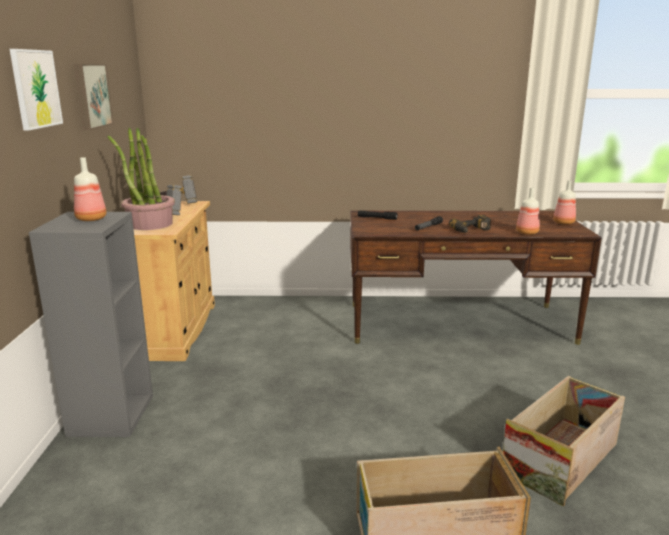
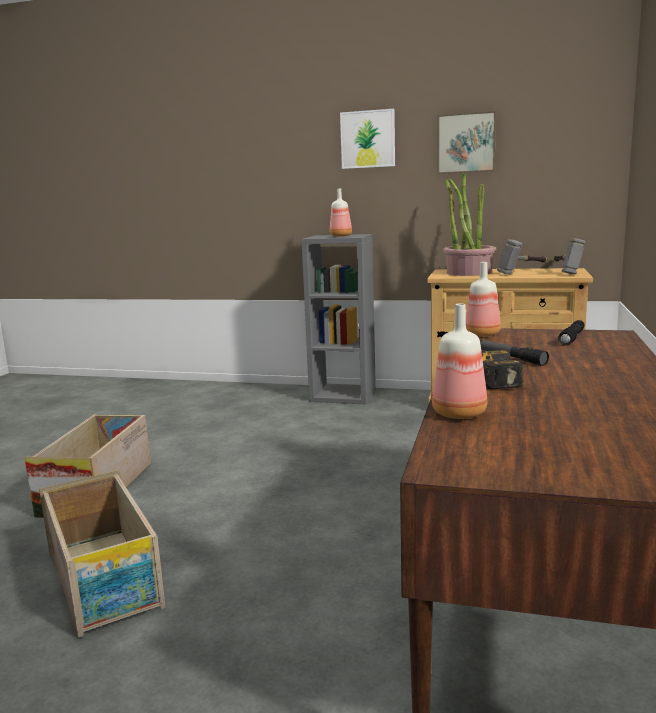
camera: 105 degrees right, 5 degrees down
(563, 223) = (569, 470): bottle -> bottle (481, 334)

